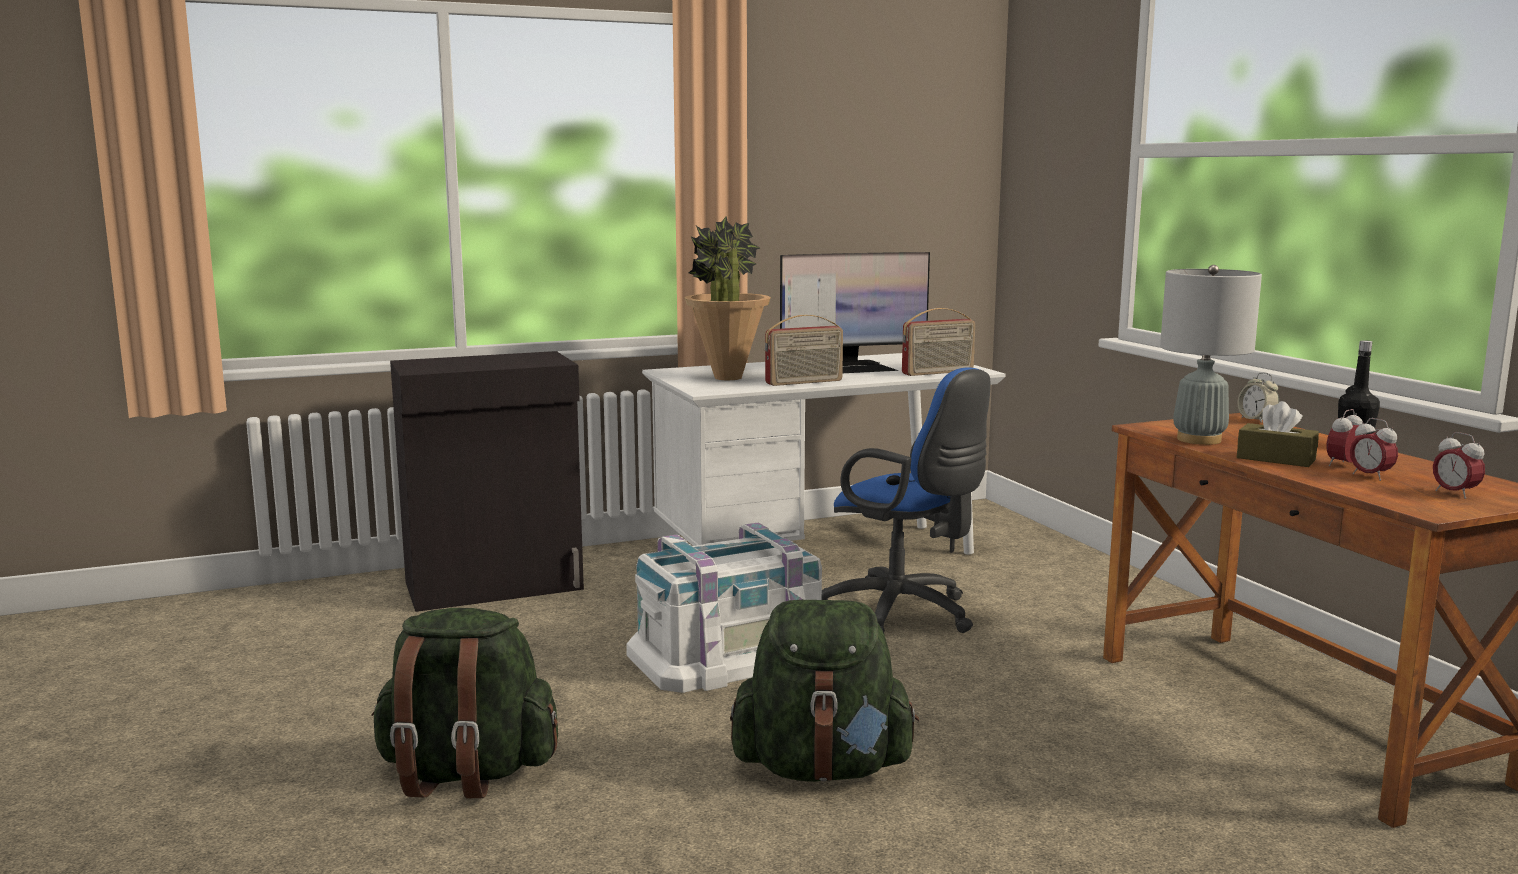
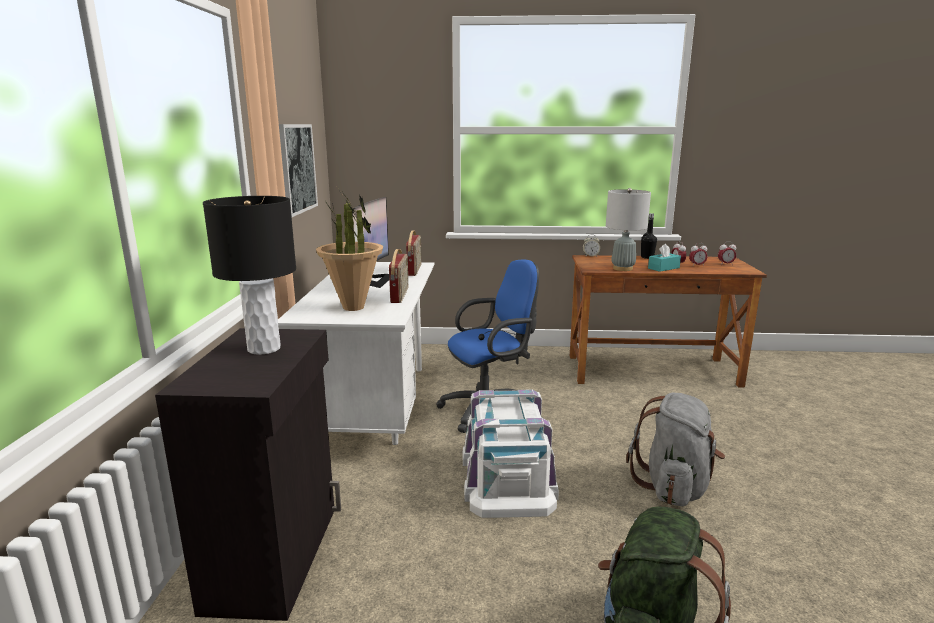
camera: 65 degrees left, 5 degrees up
(506, 361) = (264, 349): none -> black table lamp
(822, 768) = (674, 487): green backpack -> grey backpack
(856, 204) = (296, 168): none -> picture
(1276, 459) = (663, 268): brown tissue box -> turquoise tissue box

